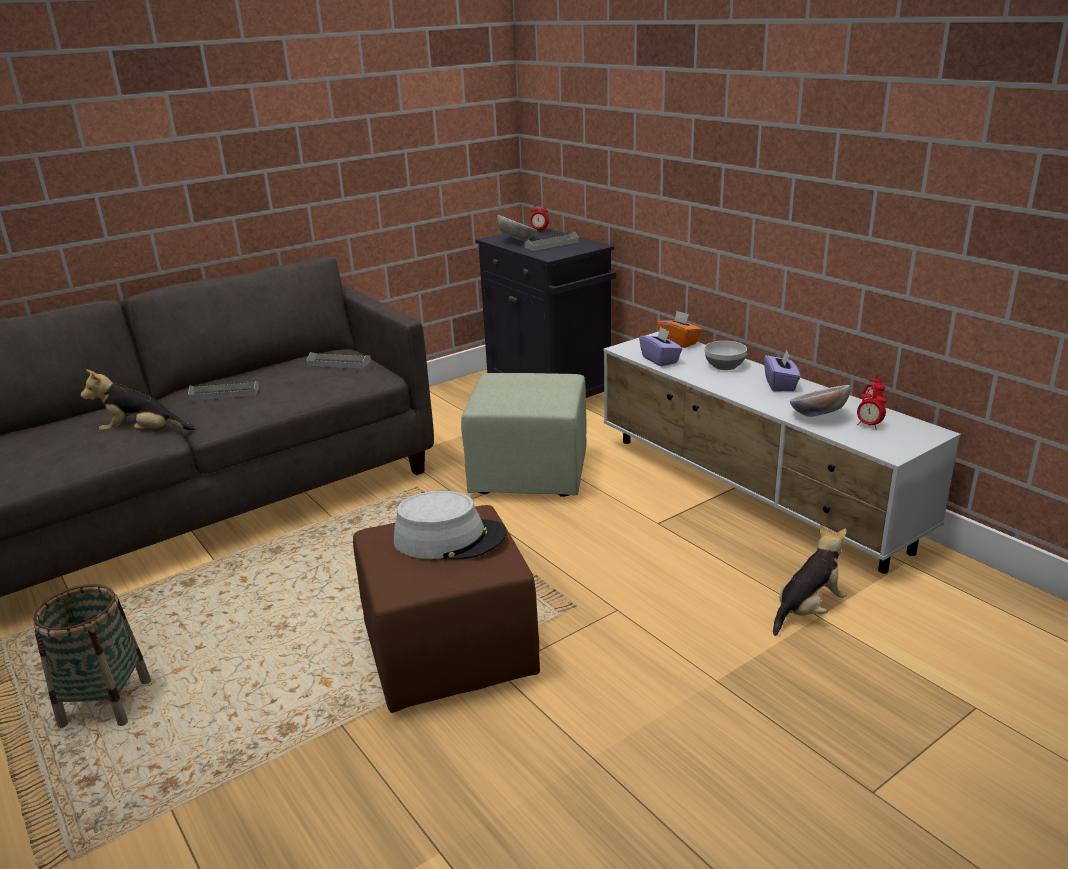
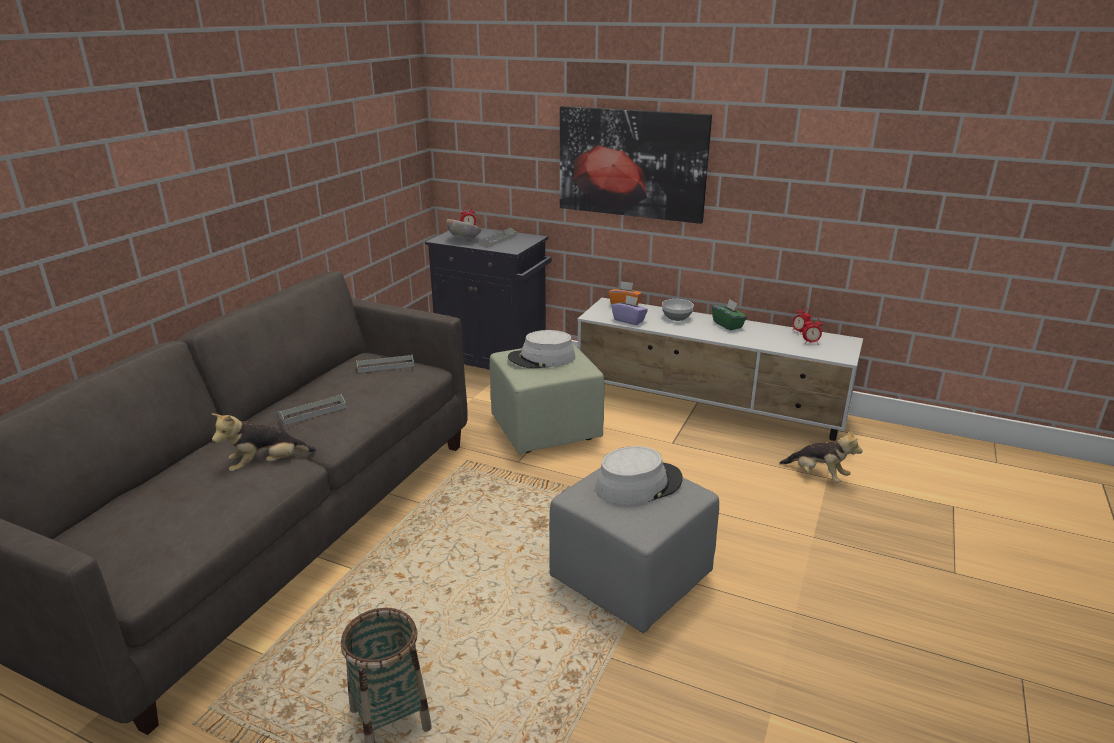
camera: 30 degrees left, 0 degrees up
(451, 653) = (631, 577): brown ottoman -> grey ottoman
(521, 387) = (542, 358): none -> grey hat
(697, 157) = (632, 163): none -> picture
(780, 385) = (728, 325): purple tissue box -> green tissue box
(808, 610) = (818, 475): plush toy -> plush toy turned 105 degrees clockwise
(817, 416) = (775, 342): bowl -> none

